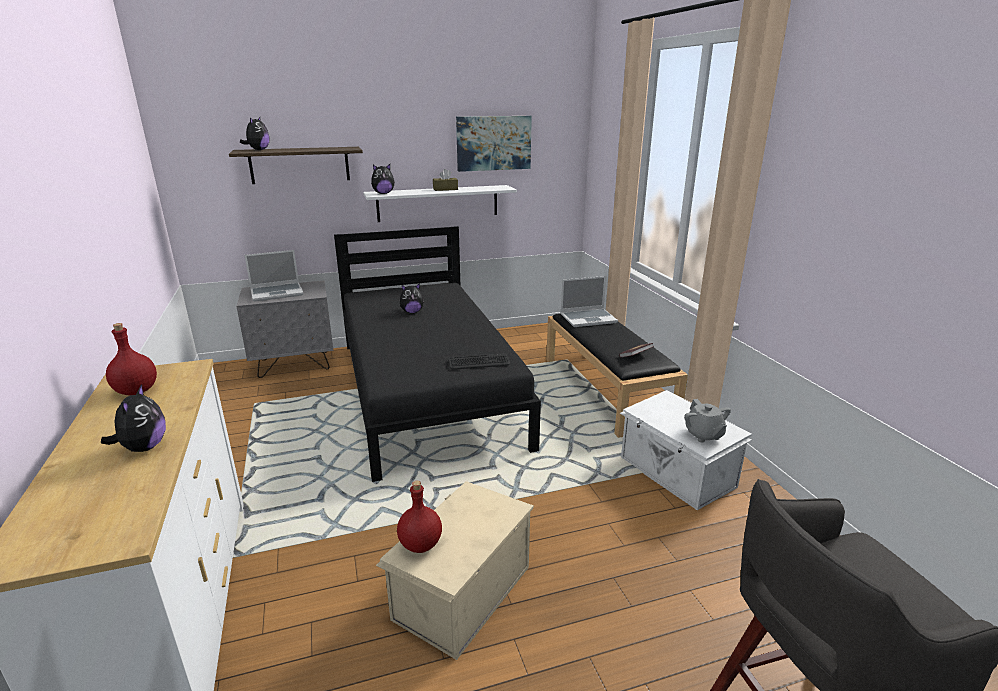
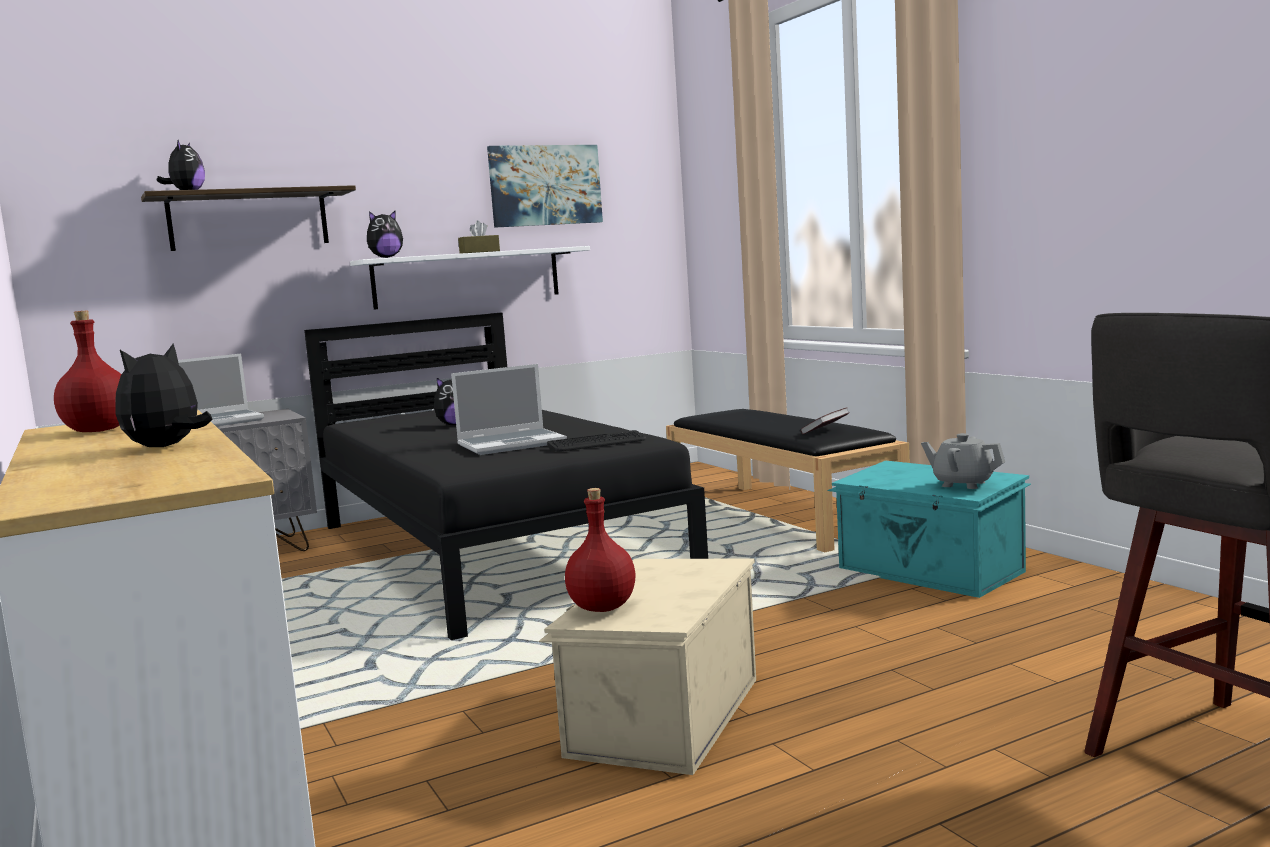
camera: 10 degrees left, 15 degrees down
(143, 447) = (166, 447): plush toy -> plush toy turned 135 degrees counterclockwise
(588, 318) = (732, 414): laptop -> laptop (512, 444)
(676, 473) = (930, 571): white storage box -> turquoise storage box
(703, 435) = (963, 484): grey teapot -> grey teapot turned 150 degrees clockwise

